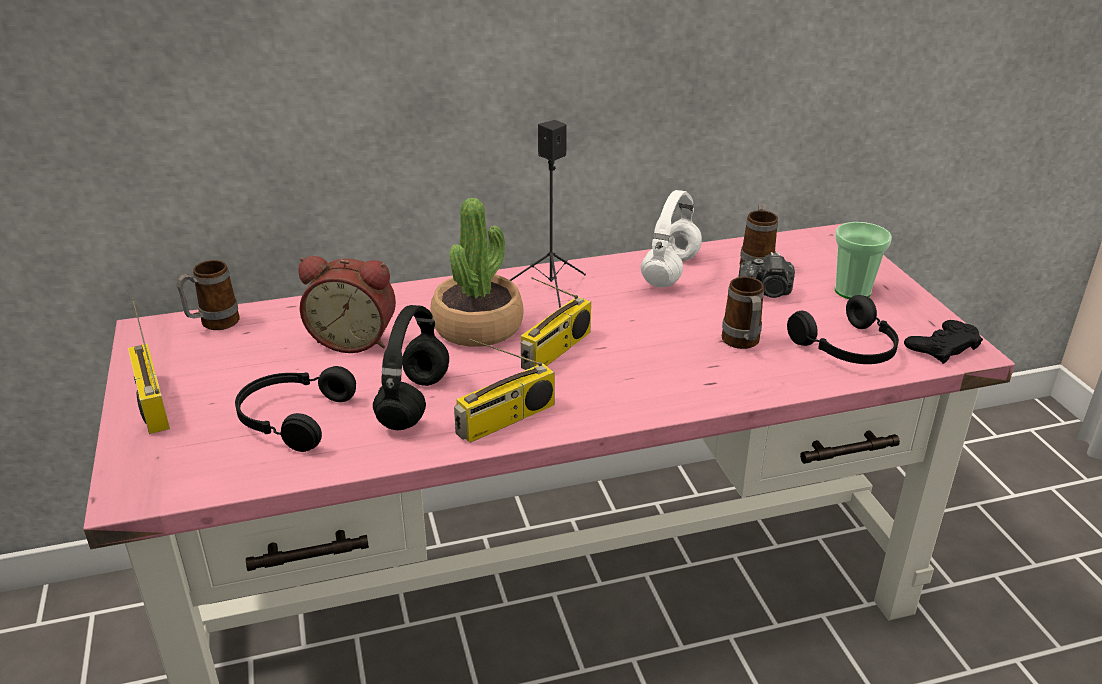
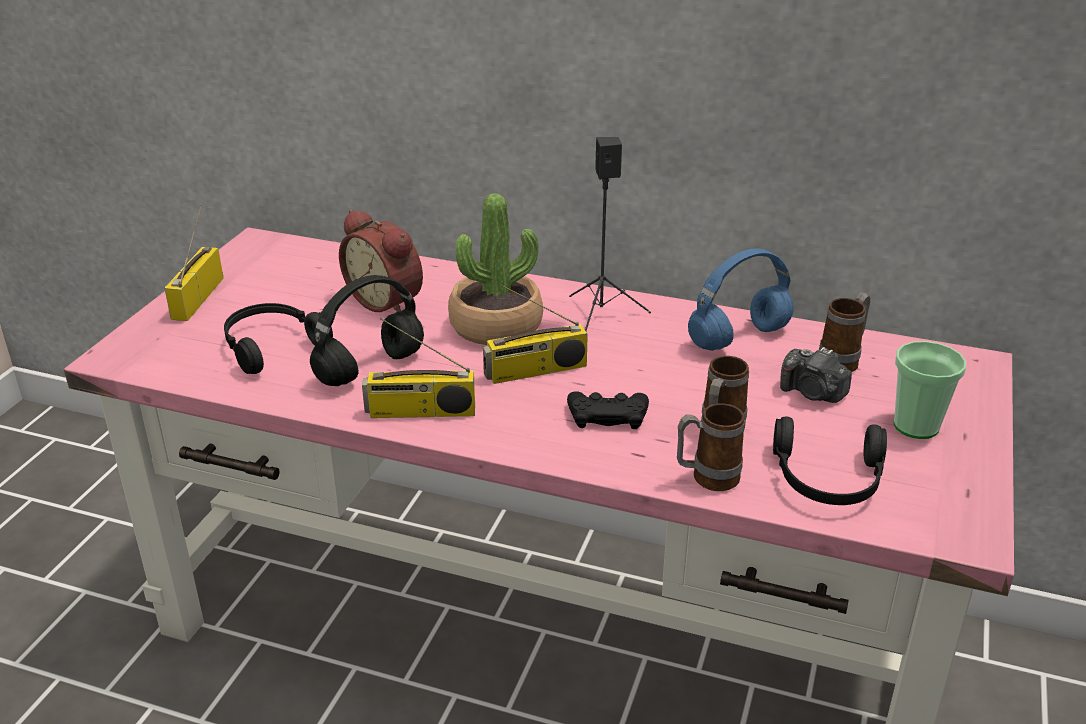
camera: 35 degrees right, 0 degrees up
(213, 324) = (304, 252): mug -> mug (706, 478)
(671, 272) = (738, 339): white headphones -> blue headphones
(942, 347) = (943, 521): black game controller -> black game controller (607, 415)

